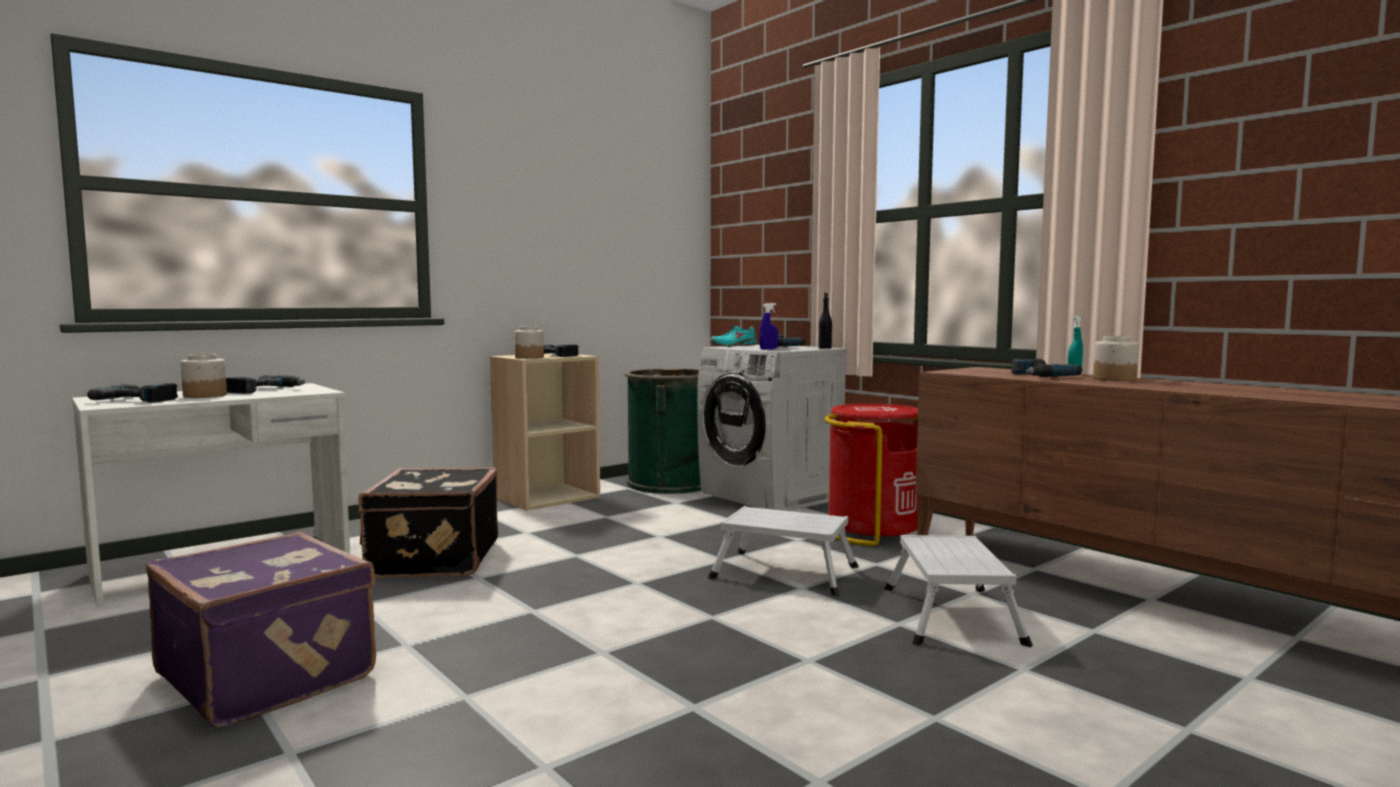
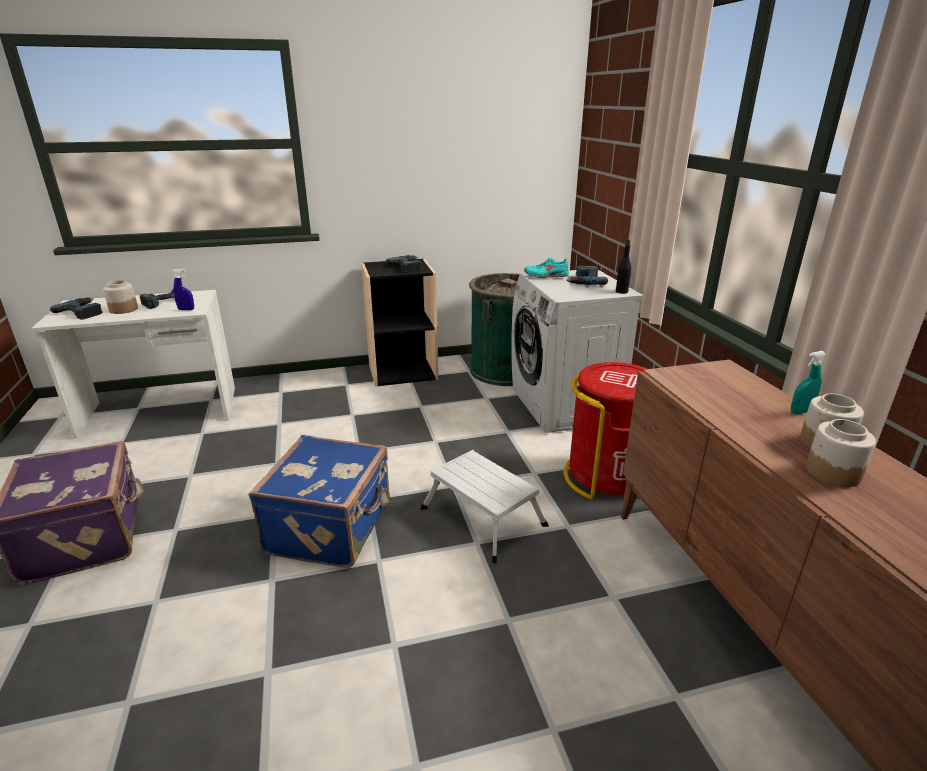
camera: 25 degrees right, 20 degrees up
(432, 559) = (270, 433): black suitcase -> none
(529, 357) = (380, 271): jar -> jar (832, 472)
(547, 497) = (403, 371): beige bookcase -> black bookcase
(623, 607) = (332, 527): none -> blue suitcase
(768, 349) = (563, 290): blue spray bottle -> blue spray bottle (186, 309)
(952, 615) = (564, 624): white step ladder -> none
(1037, 376) = (745, 411): power drill -> none

